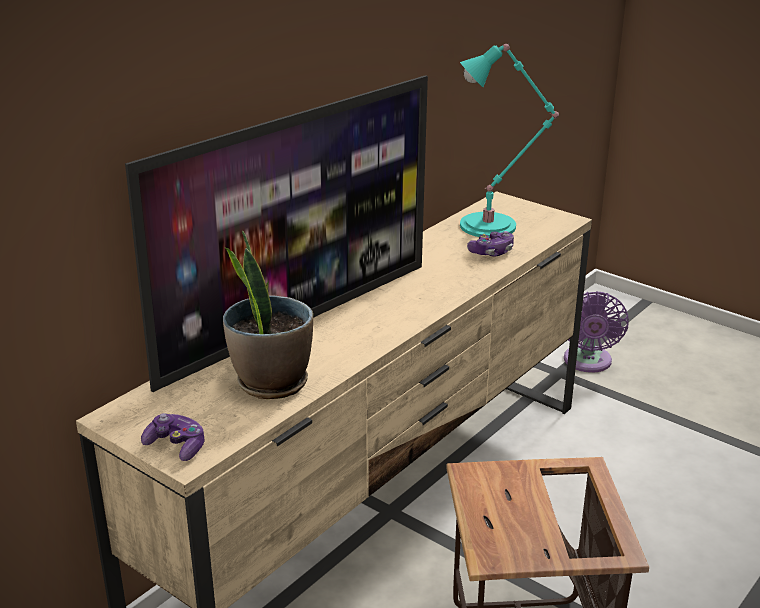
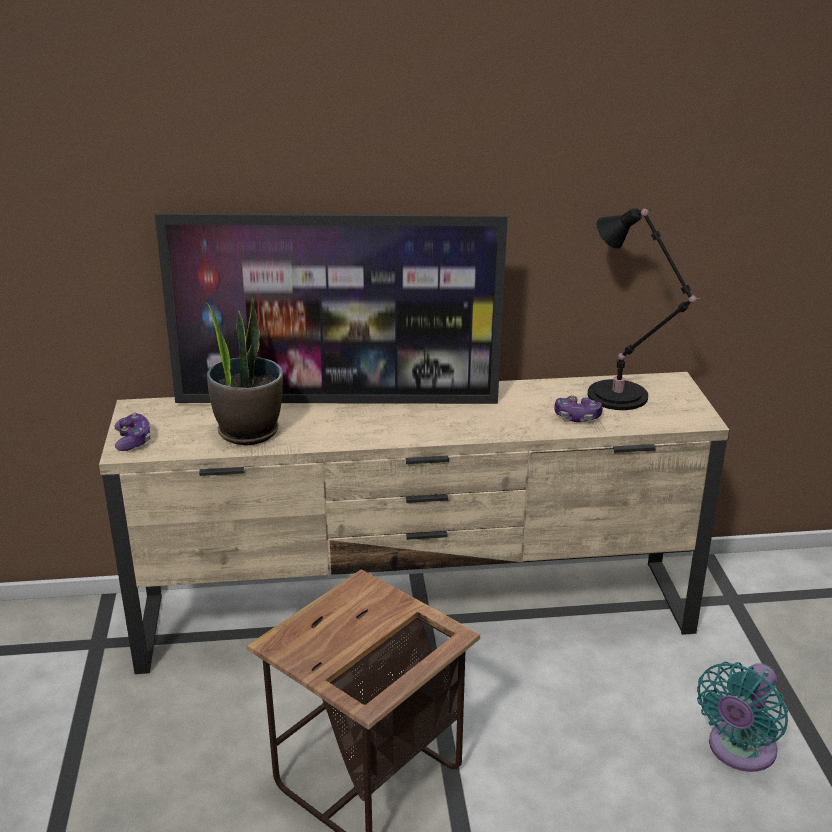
camera: 45 degrees right, 0 degrees up
(493, 226) = (622, 397): turquoise table lamp -> black table lamp
(587, 363) = (777, 605): purple fan -> none
(695, 468) = (738, 751): none -> turquoise fan

